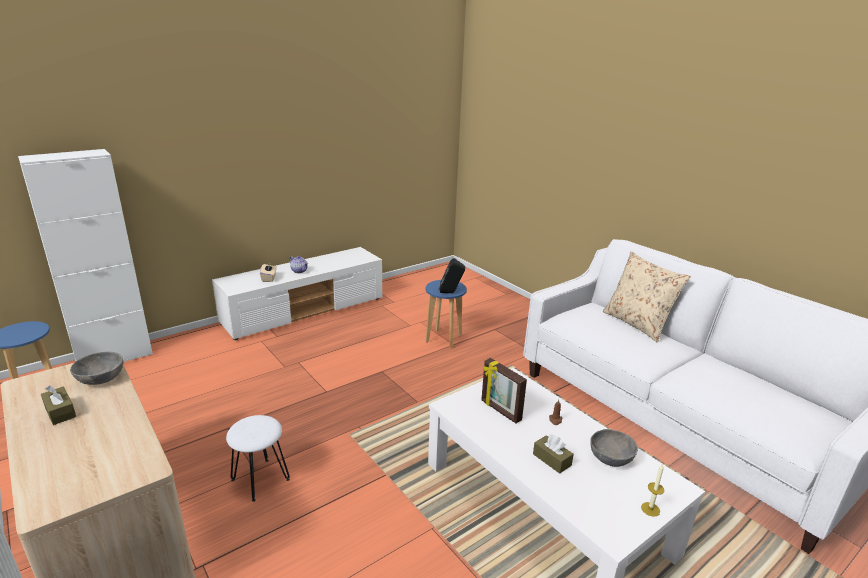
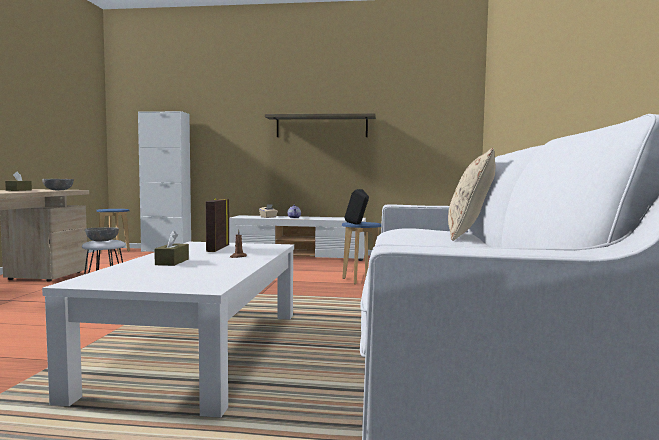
camera: 45 degrees right, 20 degrees down
(305, 148) = (321, 126): none -> shelf
(611, 458) = (212, 270): grey bowl -> grey bowl (102, 241)
(650, 509) = (146, 285): candle -> none

